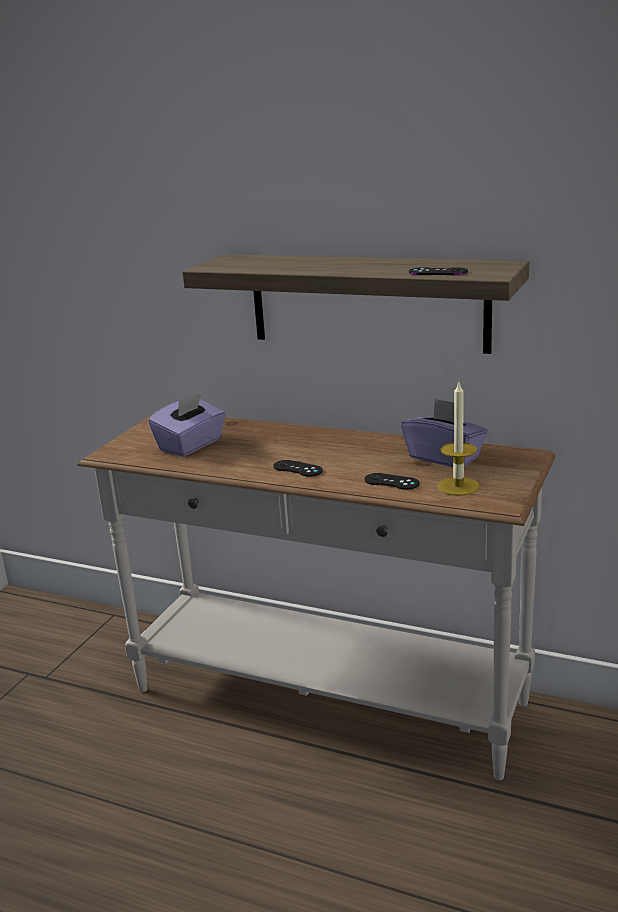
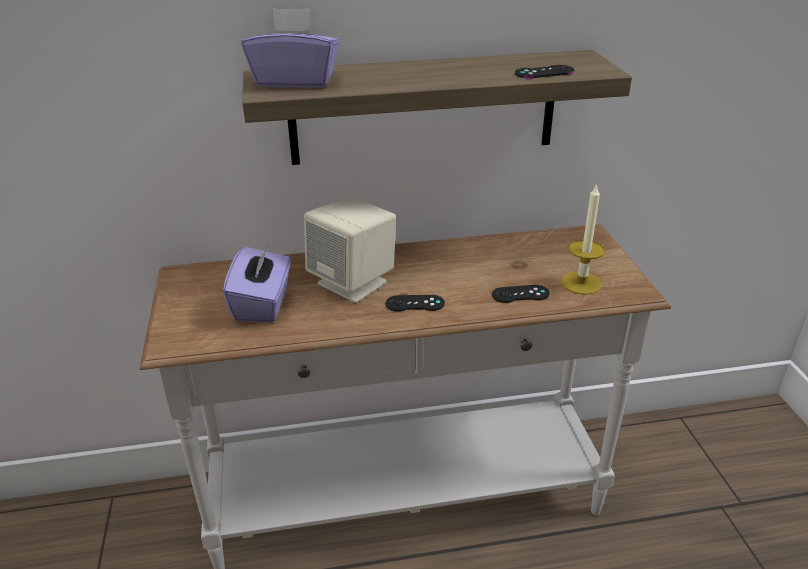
camera: 35 degrees left, 10 degrees up
(271, 446) = (353, 283): none -> beige speaker
(444, 457) = (530, 253): purple tissue box -> purple tissue box (295, 81)

